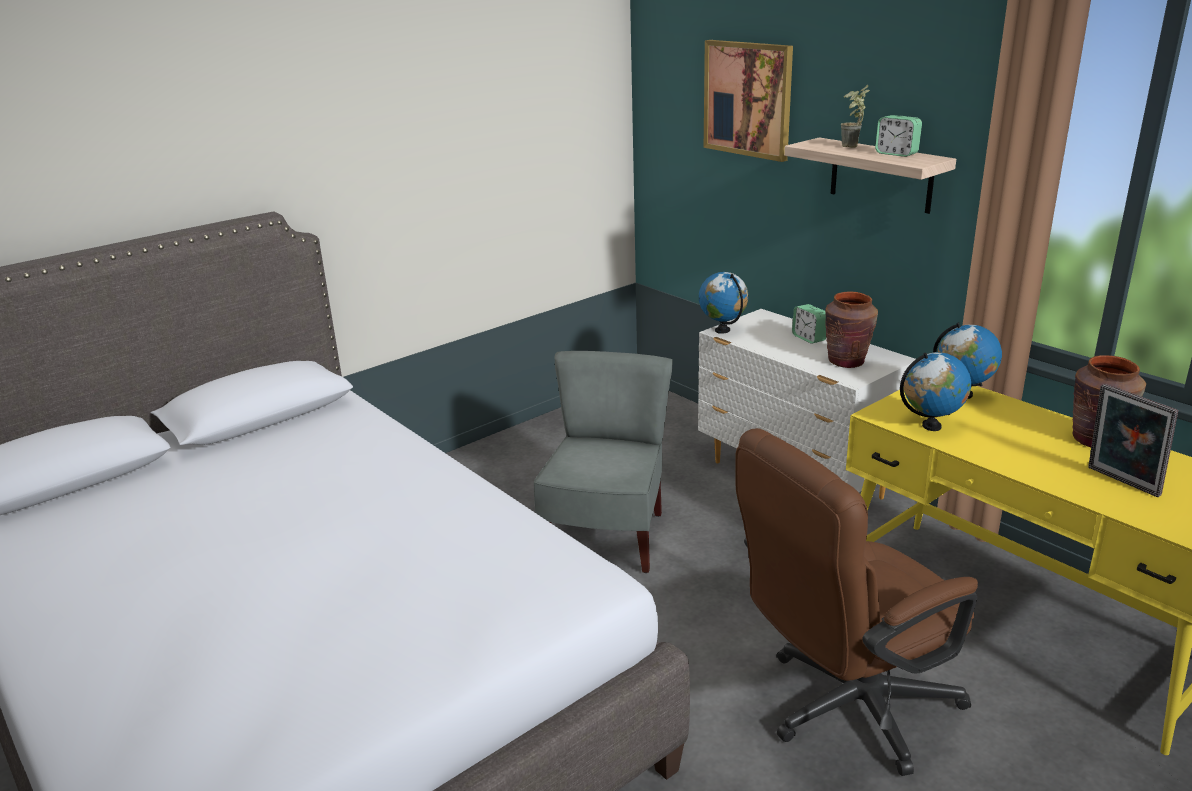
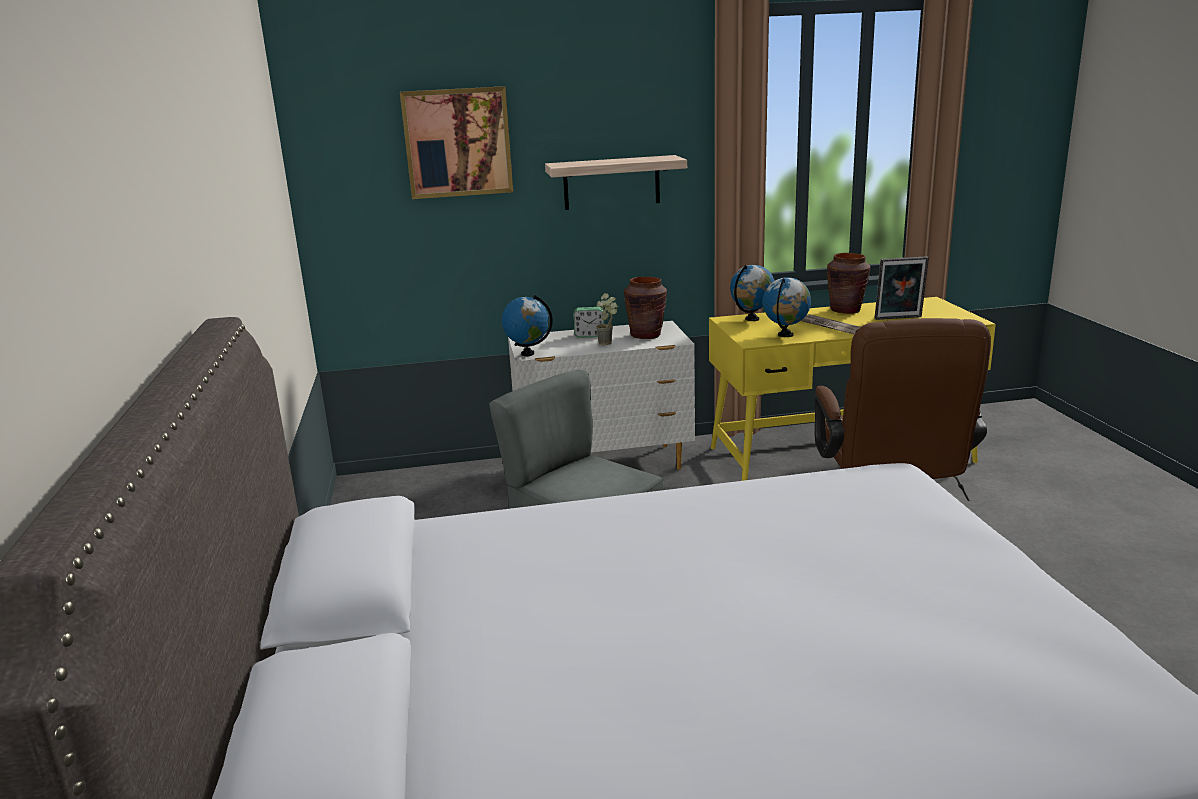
camera: 60 degrees left, 5 degrees down
(852, 147) = (596, 161): potted plant -> potted plant (609, 344)
(896, 154) = (637, 158): alarm clock -> none
(1007, 444) = (830, 326): none -> newspaper

